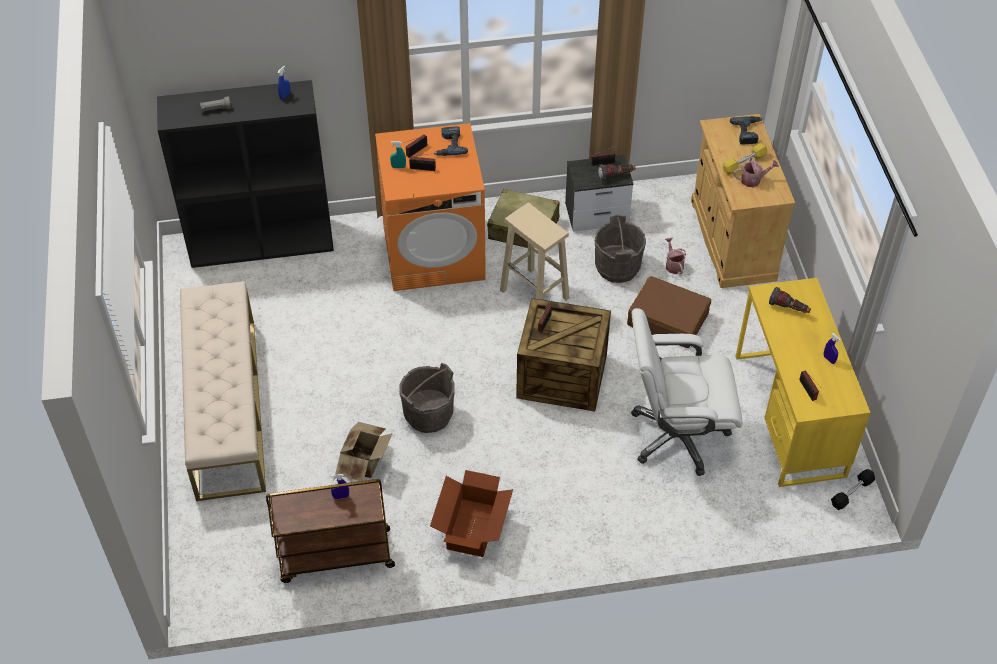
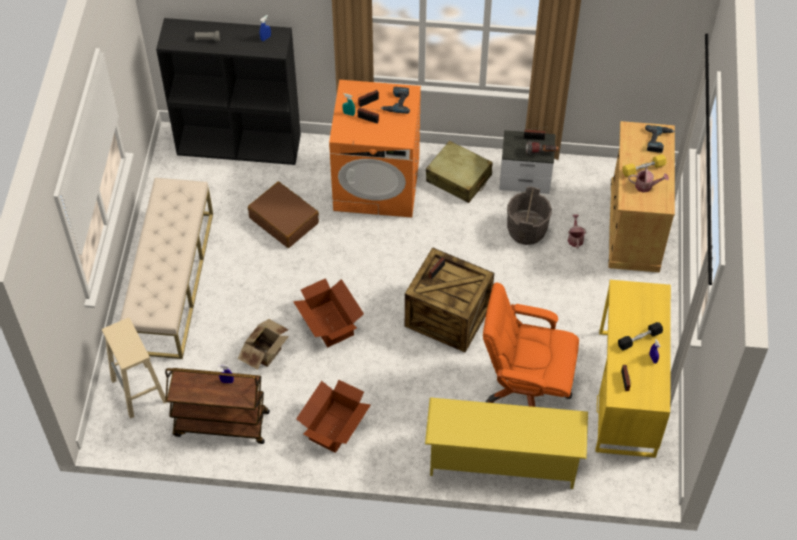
camera: 15 degrees right, 5 degrees up
(428, 414) = (329, 324): grey bucket -> cardboard box
(535, 295) = (449, 240): beige stool -> beige stool (139, 391)
(668, 319) = (553, 286): brown suitcase -> brown suitcase (284, 220)
(676, 435) = (525, 388): white office chair -> orange office chair
(678, 520) = (502, 460): none -> yellow shoe rack
(788, 308) = (636, 307): flashlight -> none
(851, 493) = (654, 471): black dumbbell -> black dumbbell (639, 339)

